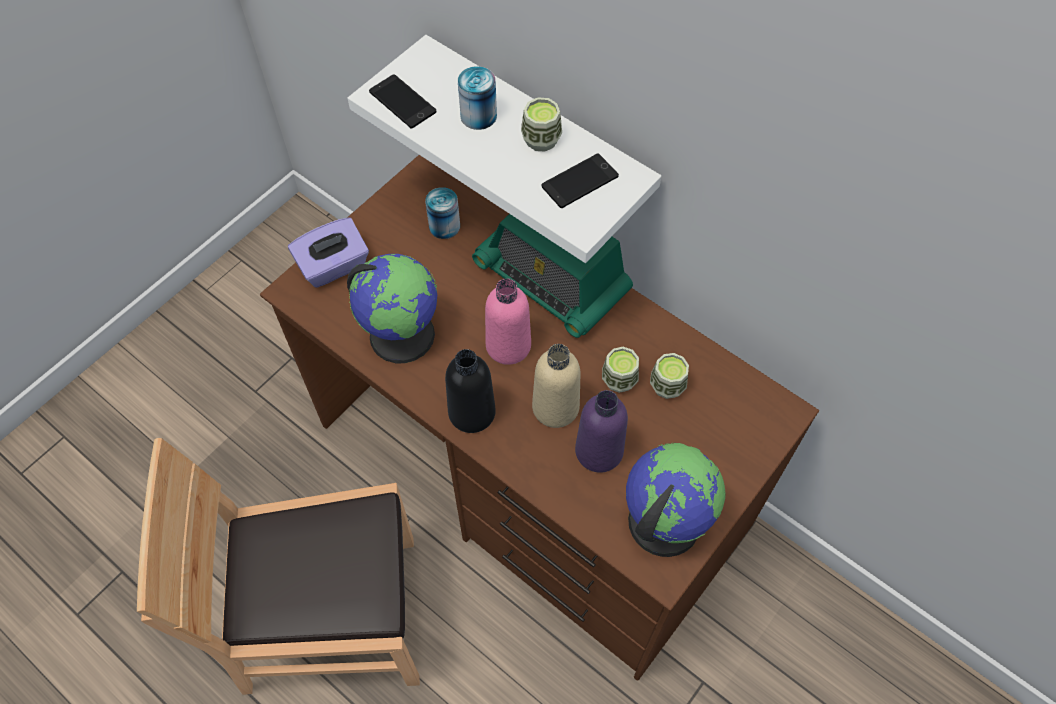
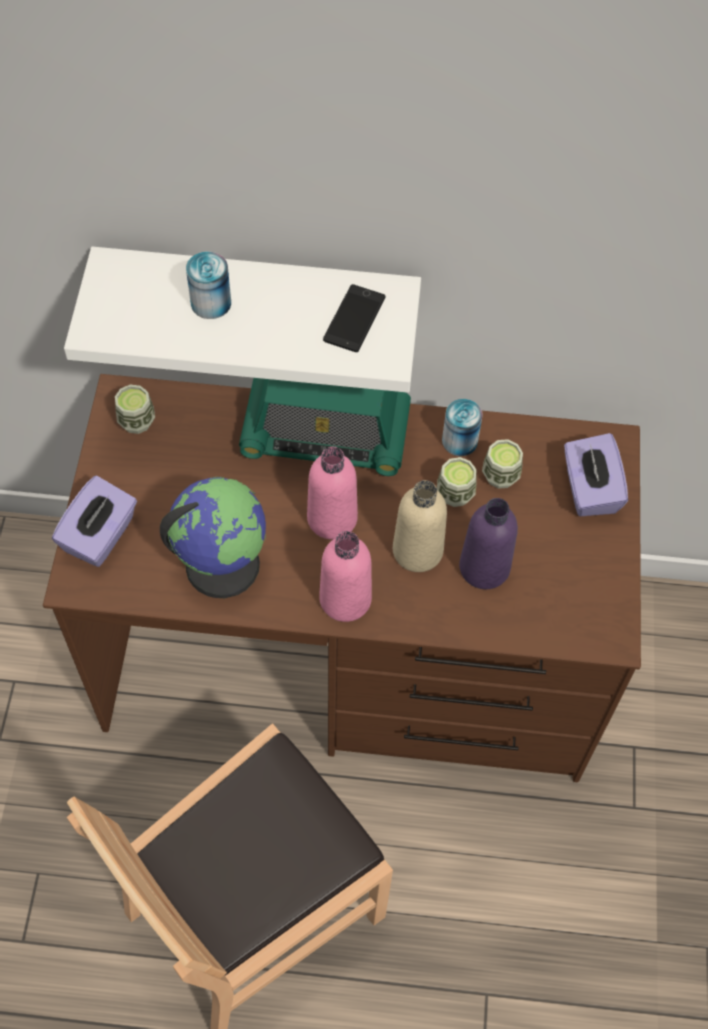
camera: 35 degrees left, 0 degrees up
(402, 102) = (125, 325): phone -> none
(444, 226) = (182, 437): can -> can (459, 441)
(472, 412) = (345, 599): black bottle -> pink bottle
(541, 140) = (288, 297): cup -> cup (137, 421)
(662, 521) = (581, 596): globe -> none
(734, 438) = (589, 489): none -> purple tissue box

